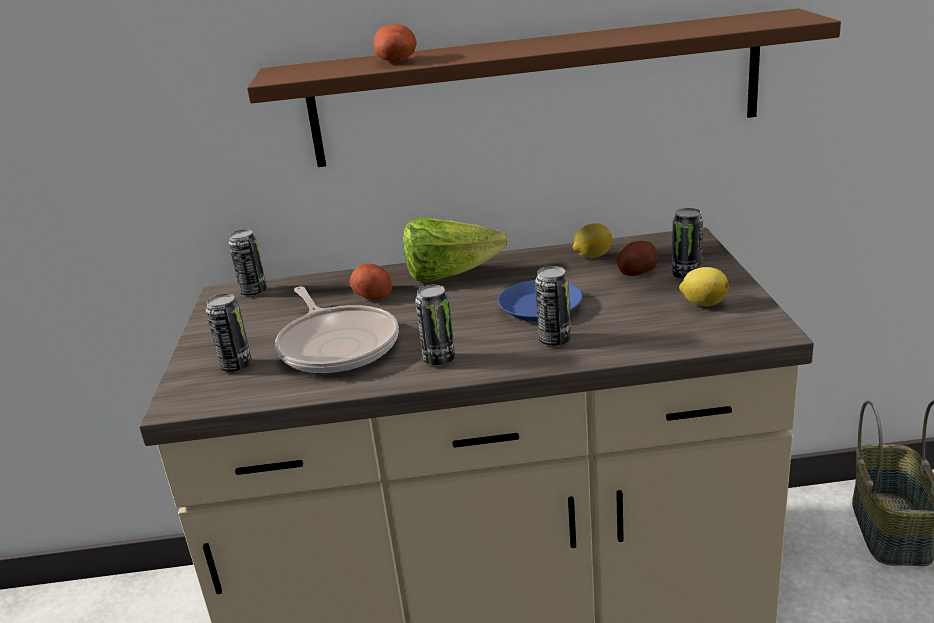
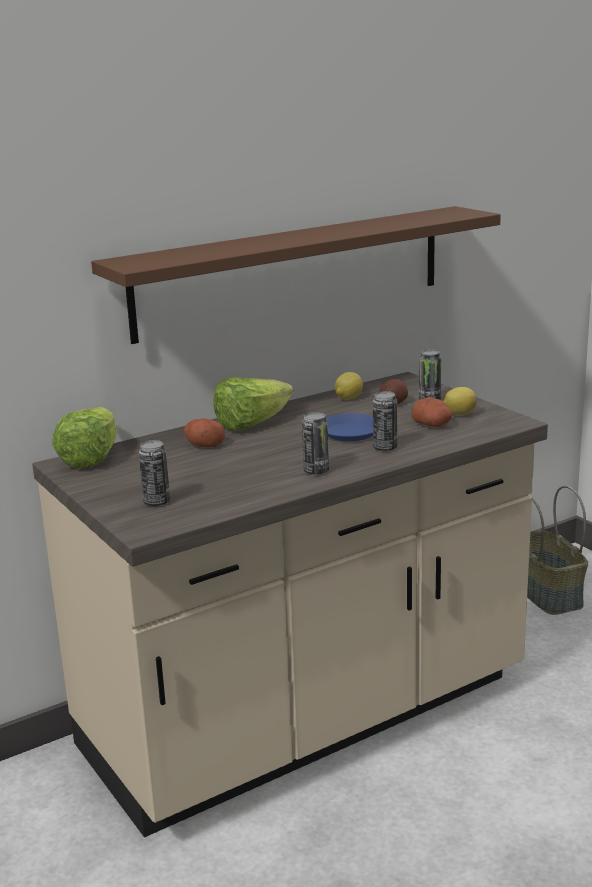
camera: 30 degrees left, 5 degrees down
(253, 292) = (91, 458): can -> lettuce
(337, 345) = (223, 477): frying pan -> none
(397, 61) = (217, 250): potato -> potato (433, 425)

